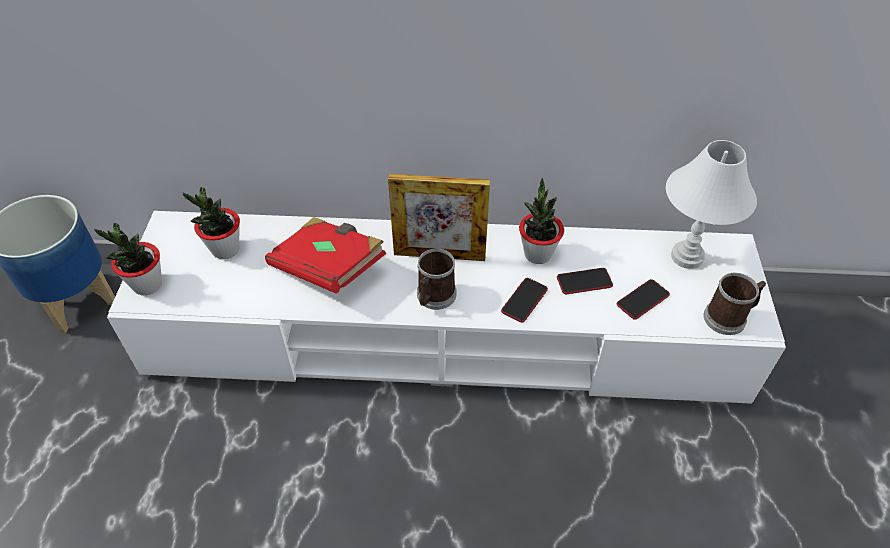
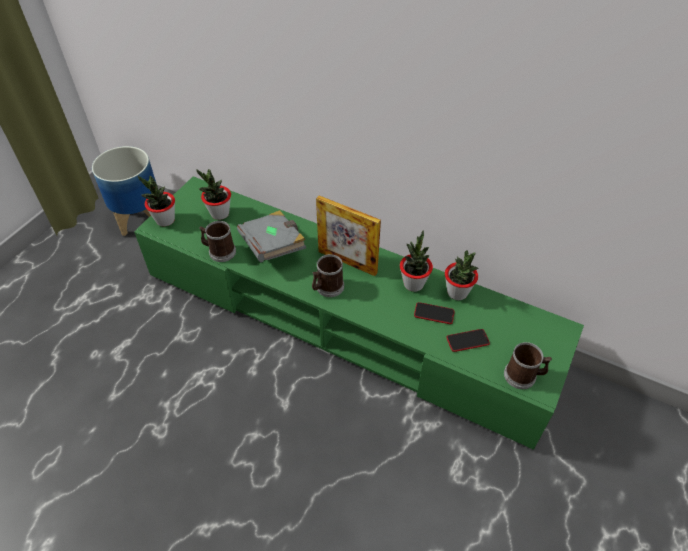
camera: 25 degrees right, 0 degrees up
(256, 301) = (219, 251): none -> mug
(329, 268) = (273, 246): red book -> grey book
(446, 336) = (345, 321): white tv stand -> green tv stand
(524, 300) = (385, 311): phone -> none
(595, 246) = (457, 293): none -> potted plant
(687, 257) = (521, 323): white table lamp -> none

